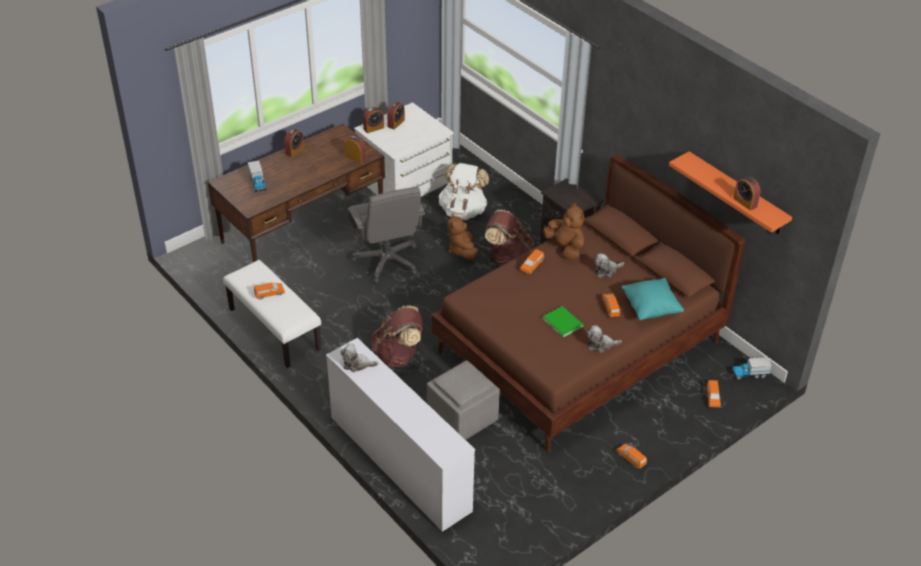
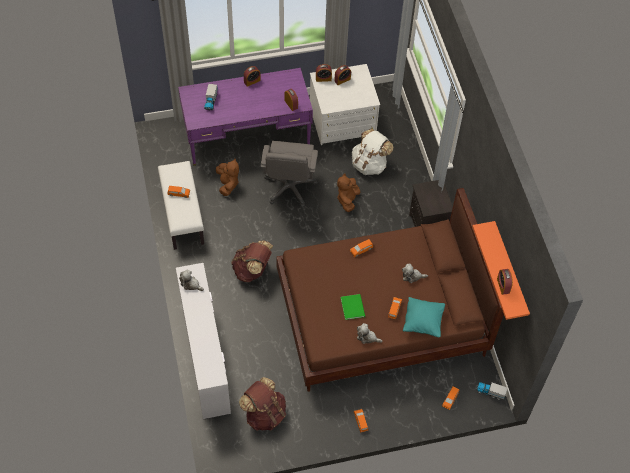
camera: 25 degrees right, 15 degrees up
(303, 228) = (247, 135): brown desk -> purple desk
(463, 418) = (267, 339): grey ottoman -> none
(508, 258) = (377, 219): brown backpack -> brown backpack (264, 414)
(565, 247) = (395, 244): brown plush toy -> brown plush toy (228, 184)

